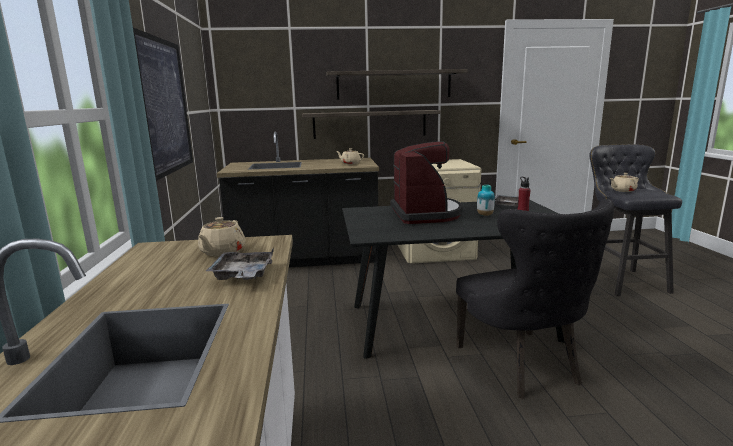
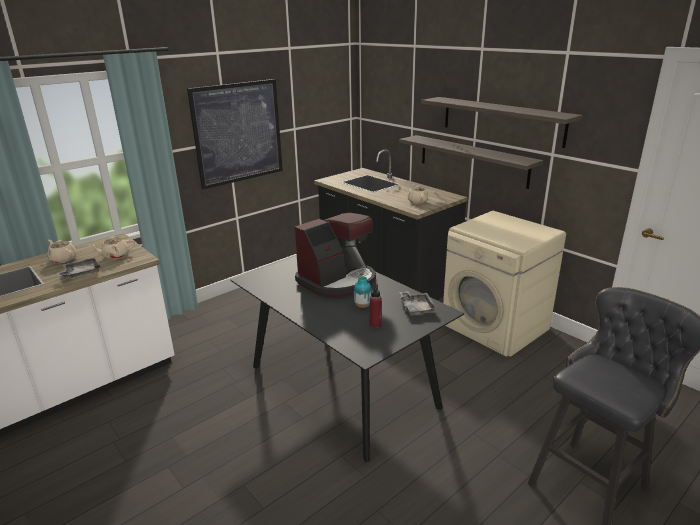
camera: 55 degrees right, 10 degrees up
(522, 365) = (302, 444): black chair -> none
(622, 190) = (601, 365): beige teapot -> beige teapot (63, 259)

